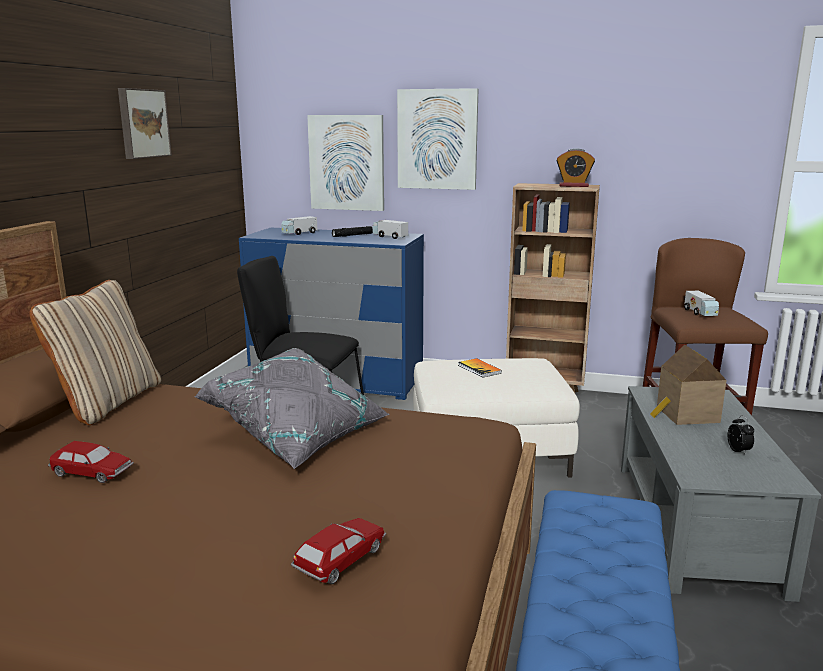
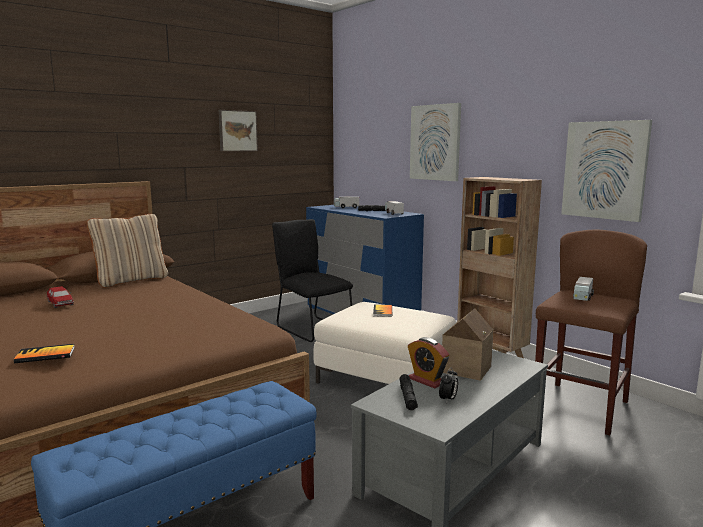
camera: 35 degrees right, 5 degrees down
(298, 434) = (167, 310): grey pillow -> none
(341, 559) = (45, 355): toy car -> book
(347, 162) = (384, 160): picture -> picture (605, 170)
(573, 186) = (512, 179): alarm clock -> alarm clock (427, 380)
(706, 461) = (407, 397): none -> black flashlight

